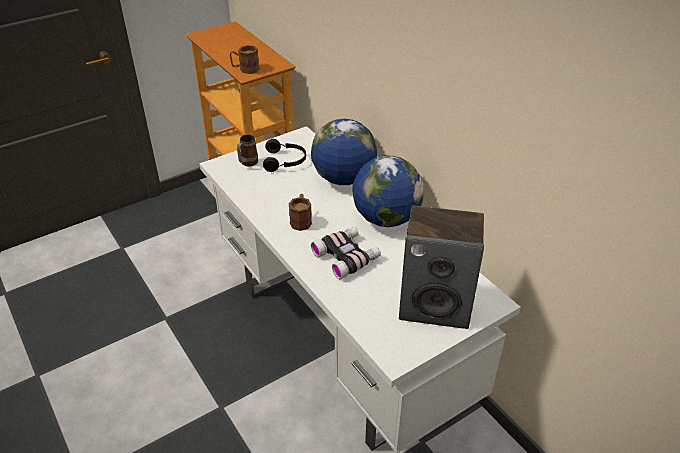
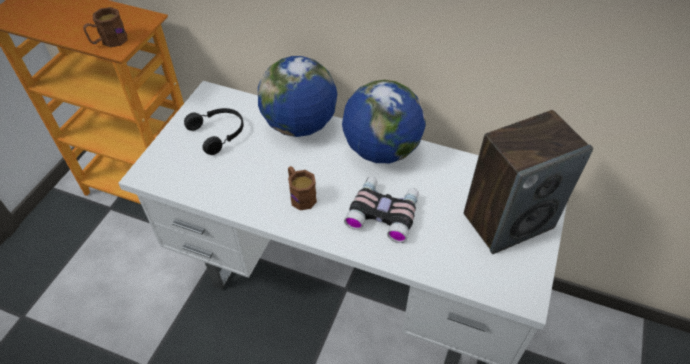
camera: 35 degrees left, 10 degrees up
(247, 164) = (178, 156): mug -> none

